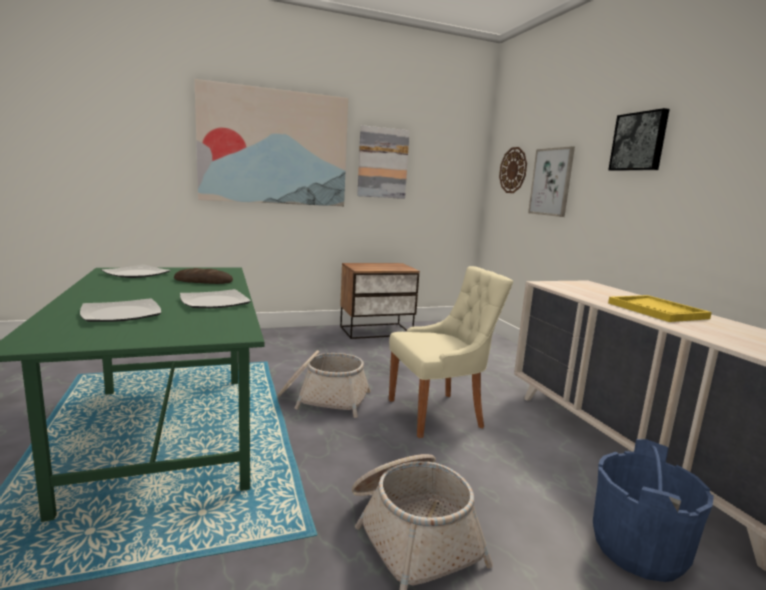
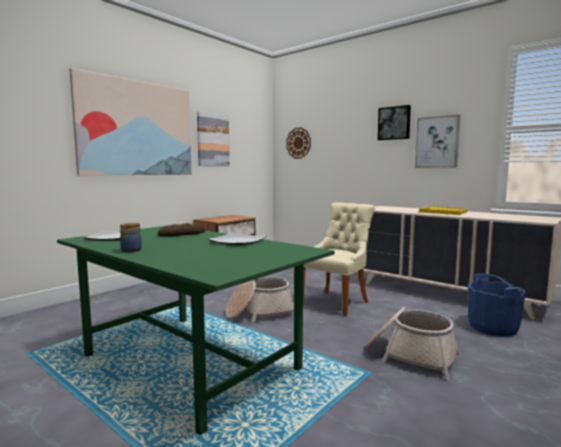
camera: 30 degrees left, 5 degrees down
(91, 292) = (130, 250): none -> jar
(122, 314) = (209, 255): plate -> none
(551, 182) = (333, 149): picture -> picture (437, 142)

